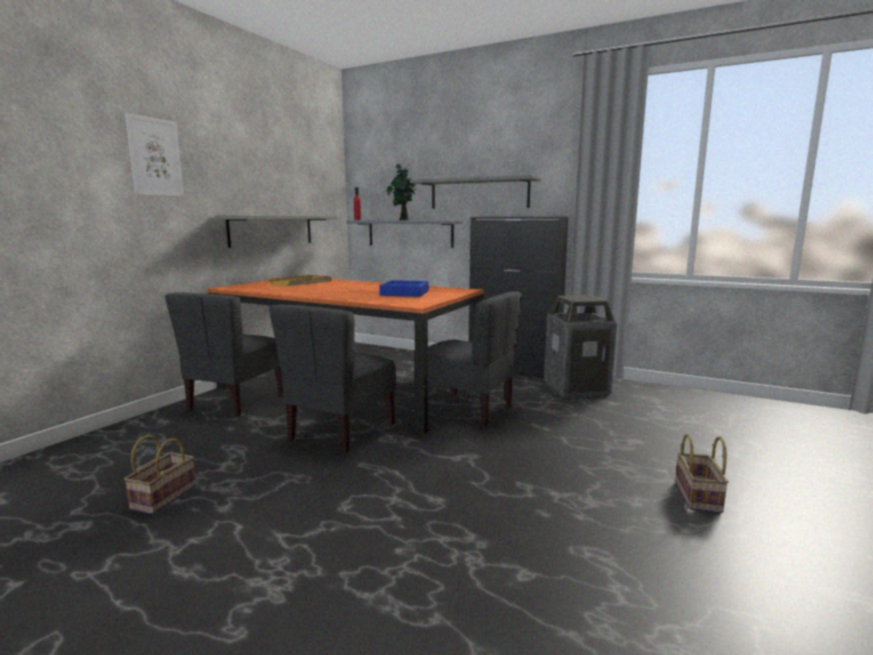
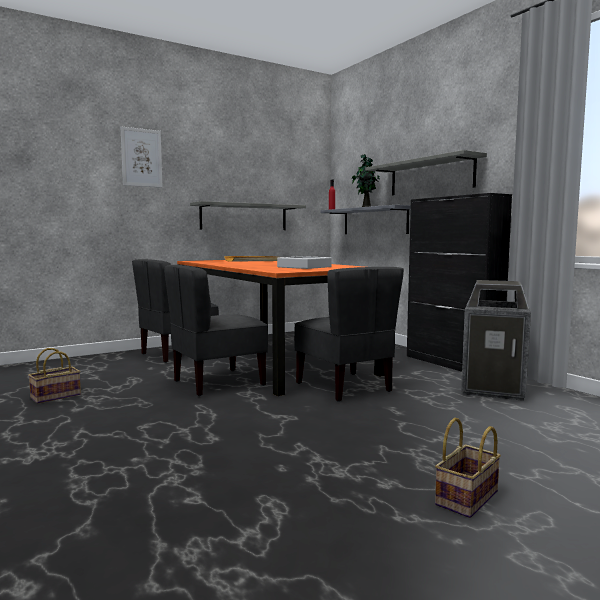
camera: 30 degrees right, 5 degrees down
(405, 293) = (304, 267): blue tray -> grey tray

